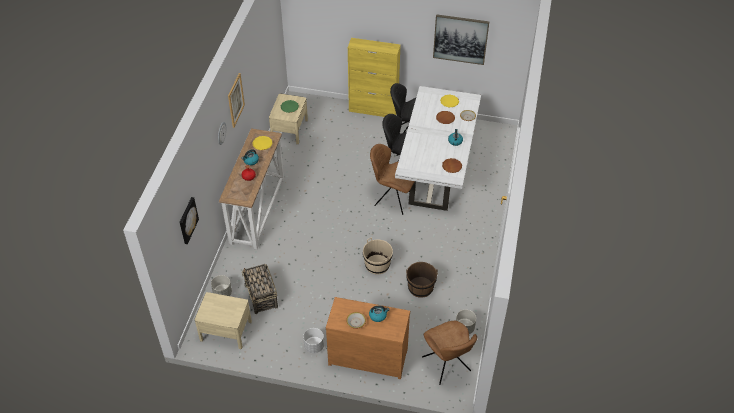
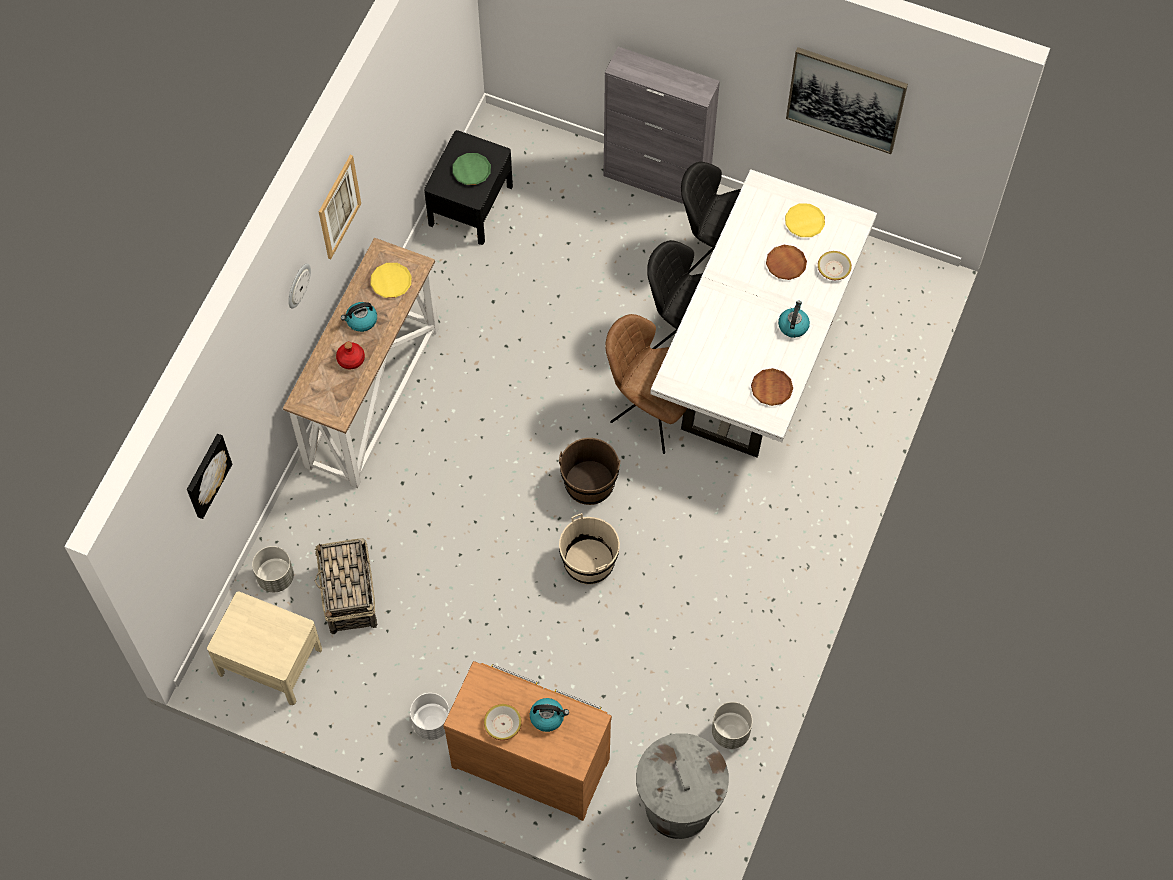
camera: 10 degrees right, 15 degrees up
(289, 129) = (470, 205): beige nightstand -> black nightstand
(373, 110) = (657, 180): yellow cabinet -> grey cabinet
(420, 287) = (664, 628): brown bucket -> brown bucket (589, 483)
(447, 365) = (678, 806): brown chair -> grey trash can

